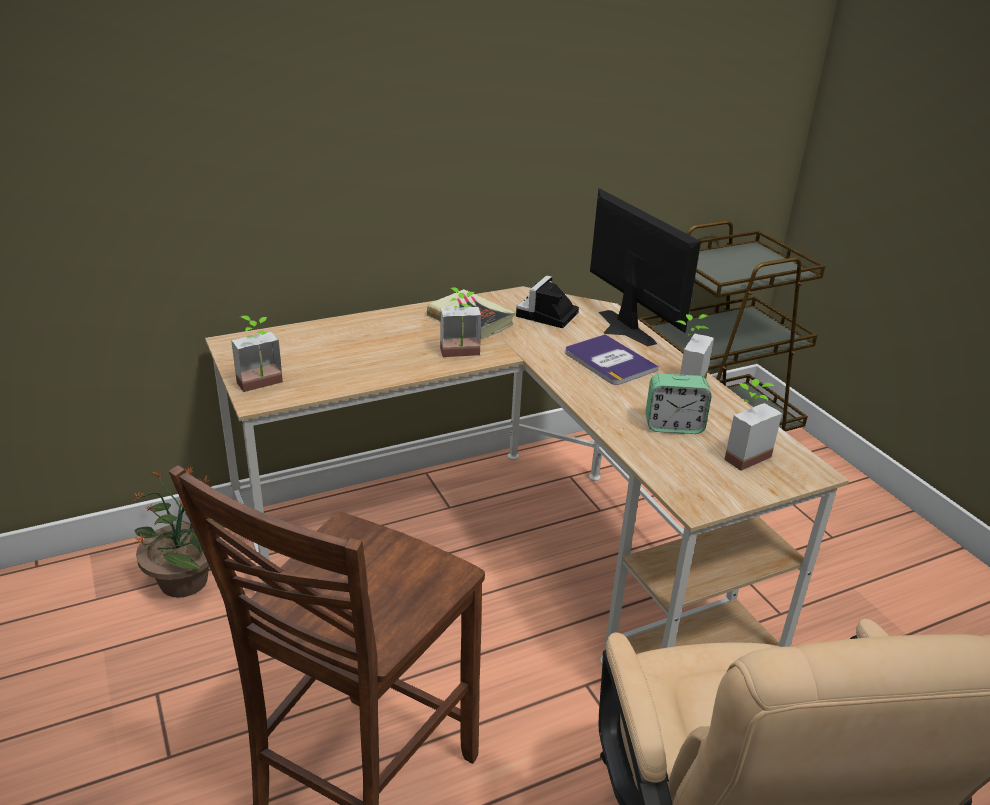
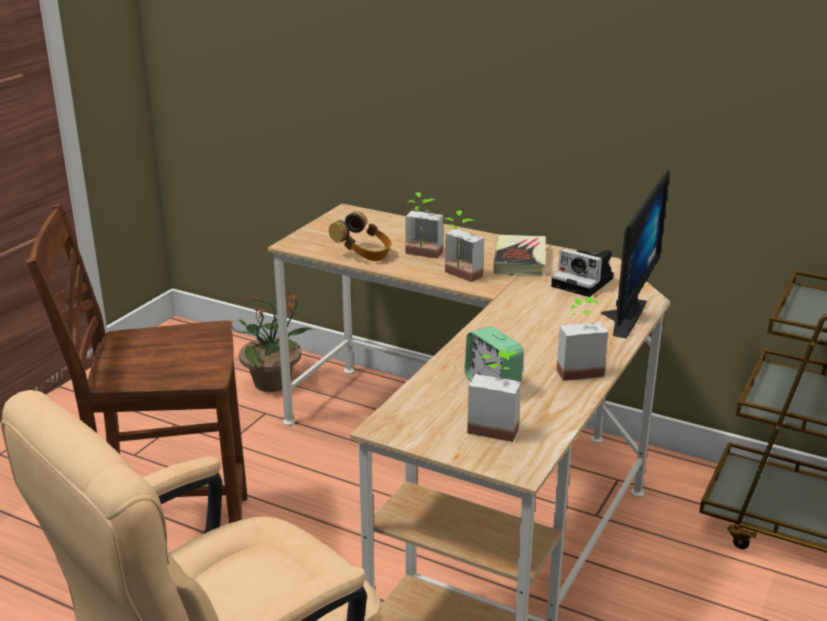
camera: 55 degrees right, 5 degrees down
(262, 386) = (311, 239): potted plant -> potted plant (421, 255)
(345, 376) = (363, 254): none -> headphones
(547, 315) = (585, 282): camera -> camera turned 135 degrees counterclockwise
(609, 361) = (554, 329): book -> none

